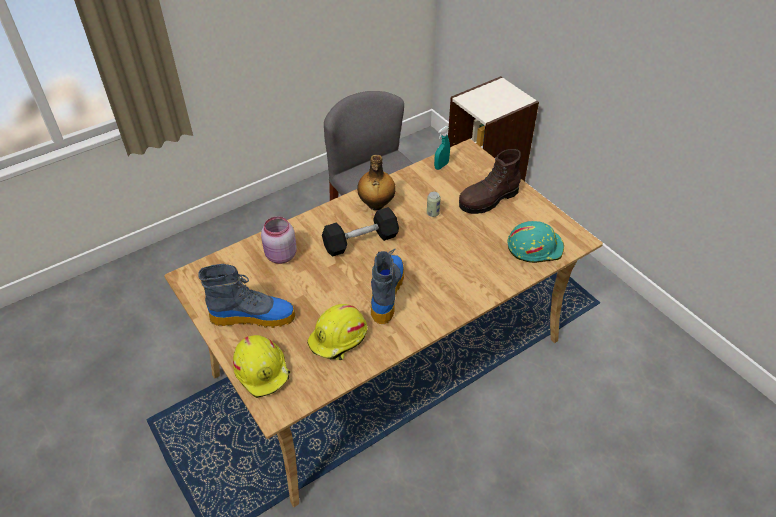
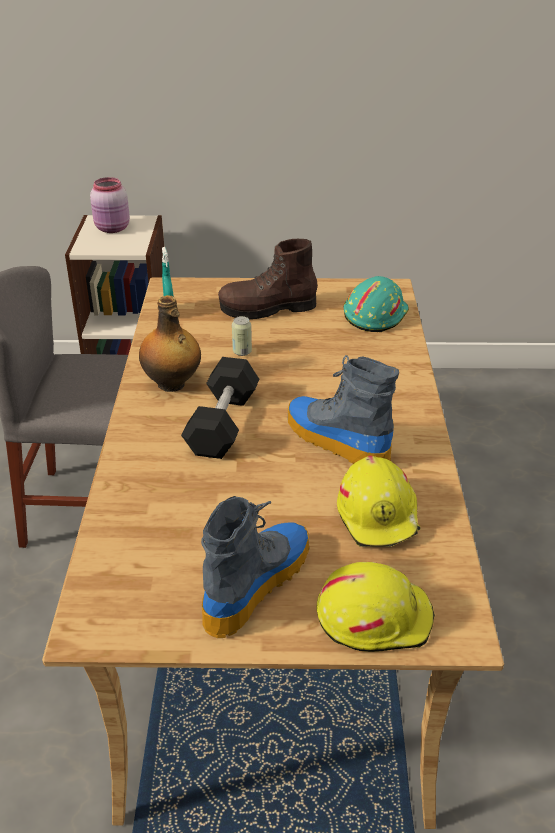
camera: 55 degrees left, 10 degrees down
(280, 256) = (164, 506): pink jar -> pink jar (113, 229)
(488, 200) = (268, 309): brown boot -> brown boot turned 75 degrees clockwise

